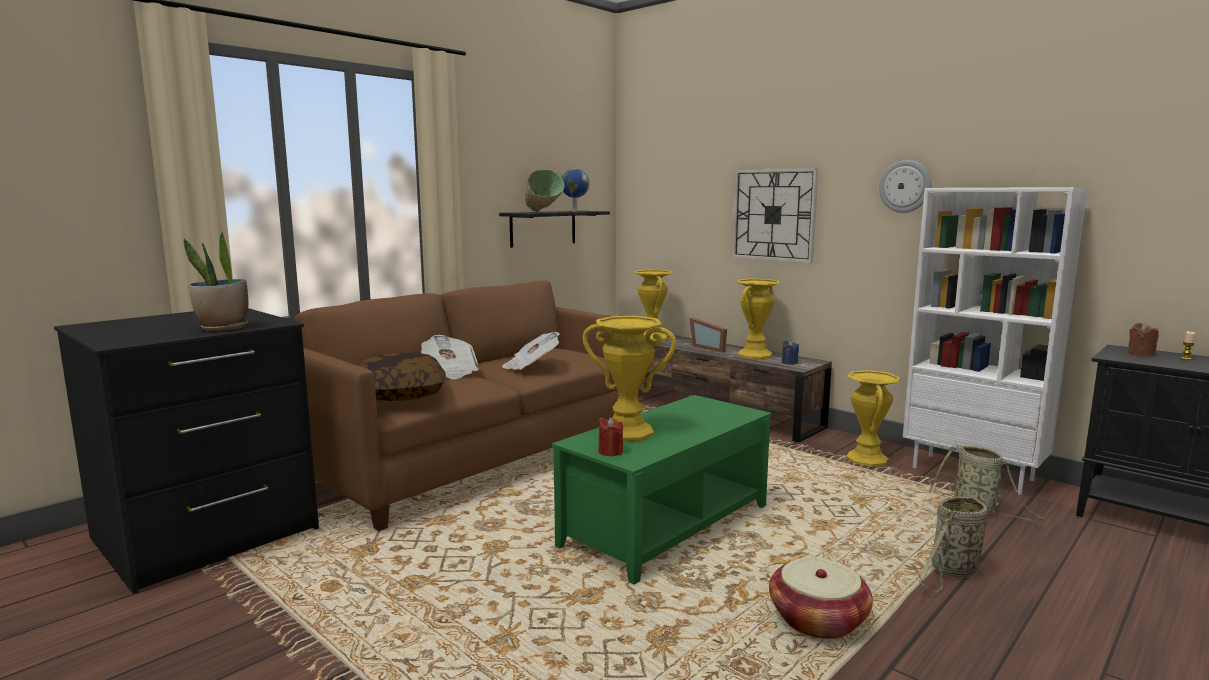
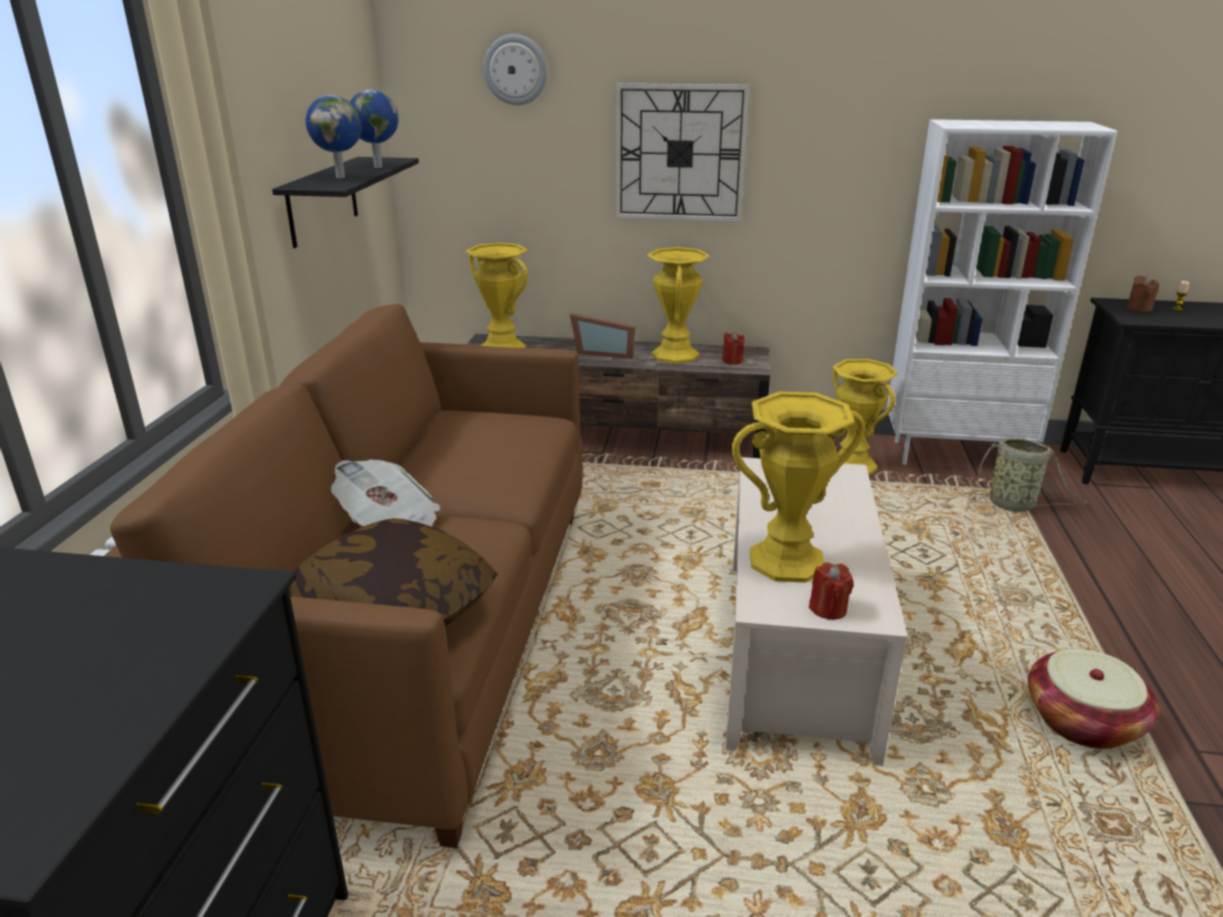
camera: 35 degrees left, 15 degrees up
(223, 328) = (160, 656): potted plant -> none
(531, 366) = (490, 470): newspaper -> none
(543, 212) = (341, 177): green bowl -> globe
(666, 525) = (796, 651): green coffee table -> beige coffee table
(789, 362) = (732, 361): blue candle -> red candle
(905, 186) = (873, 114): wall clock -> wall clock (516, 70)
(952, 571) = (1092, 598): basket -> none

